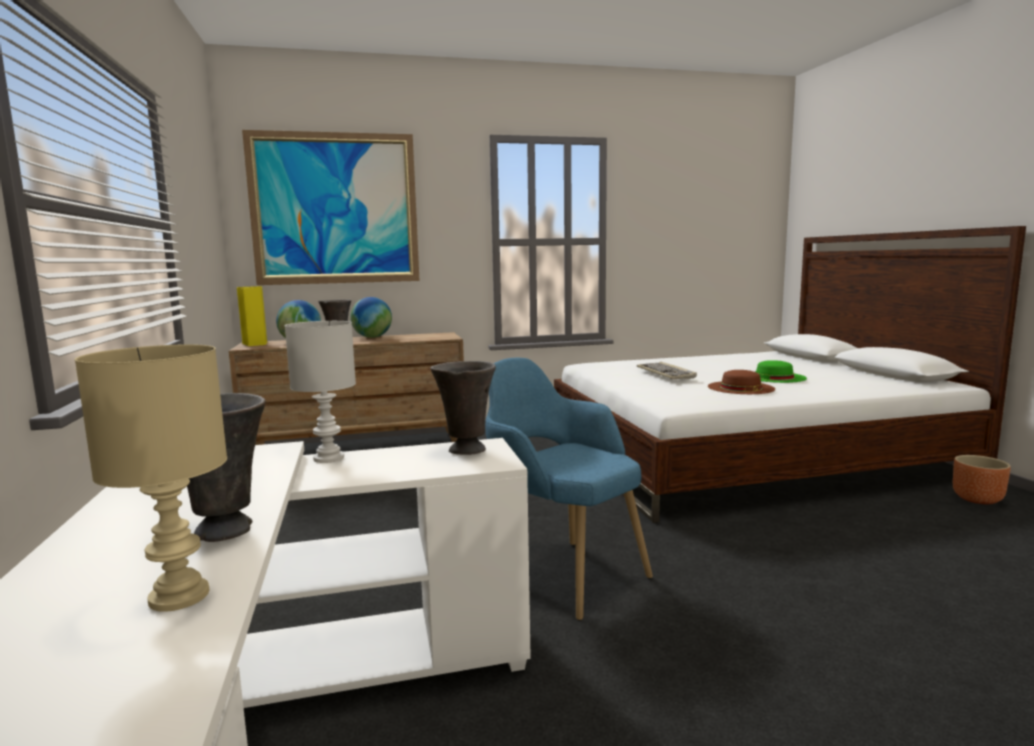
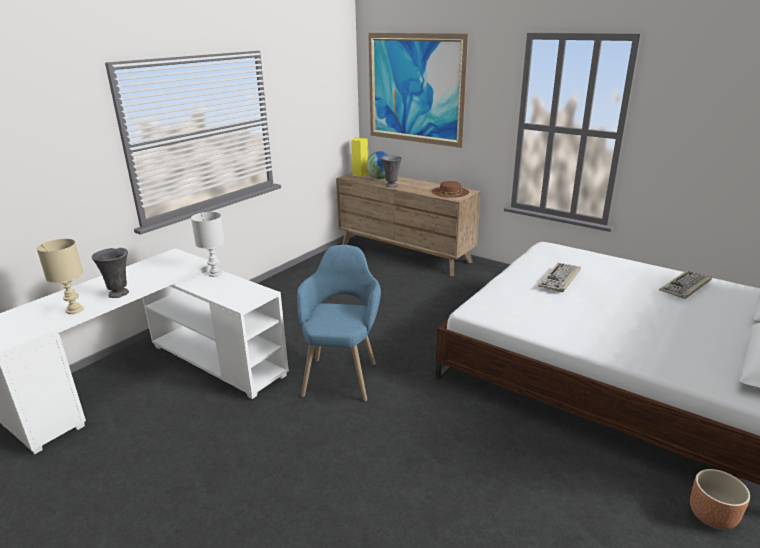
camera: 50 degrees right, 15 degrees up
(372, 337) = (423, 183): globe -> none
(465, 450) = (251, 292): grey vase -> none
(736, 359) = (686, 286): none -> keyboard
(741, 388) = (567, 316): brown hat -> brown hat (450, 192)
(774, 377) = (633, 318): green hat -> none

